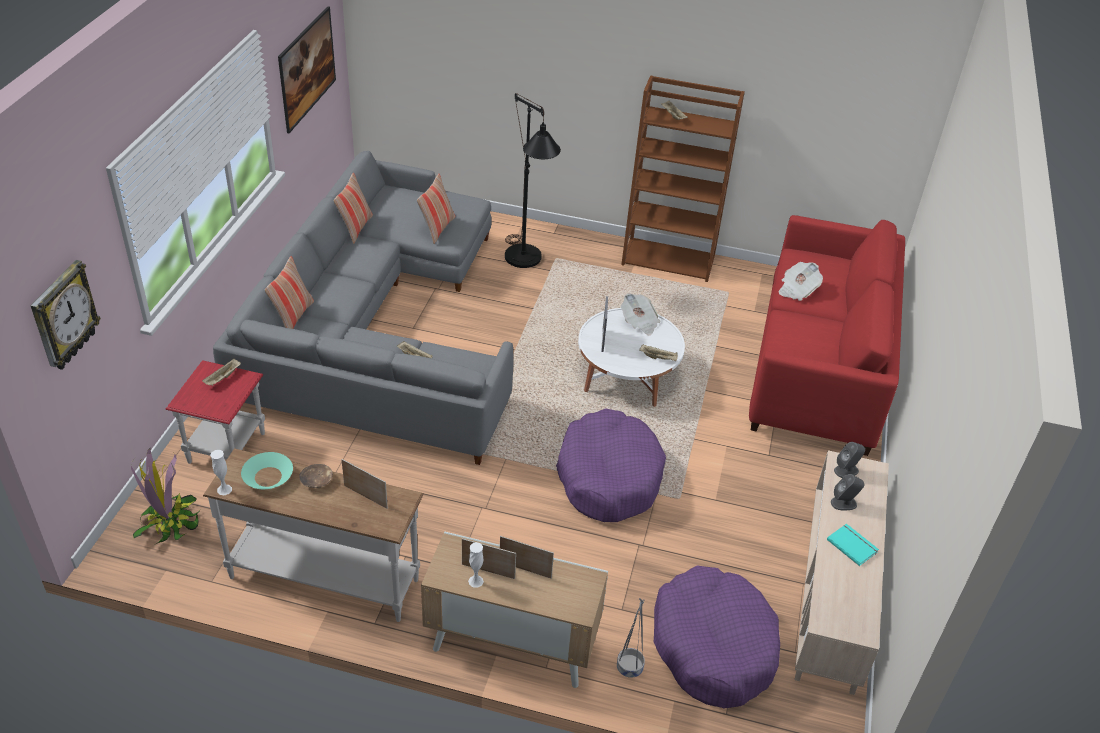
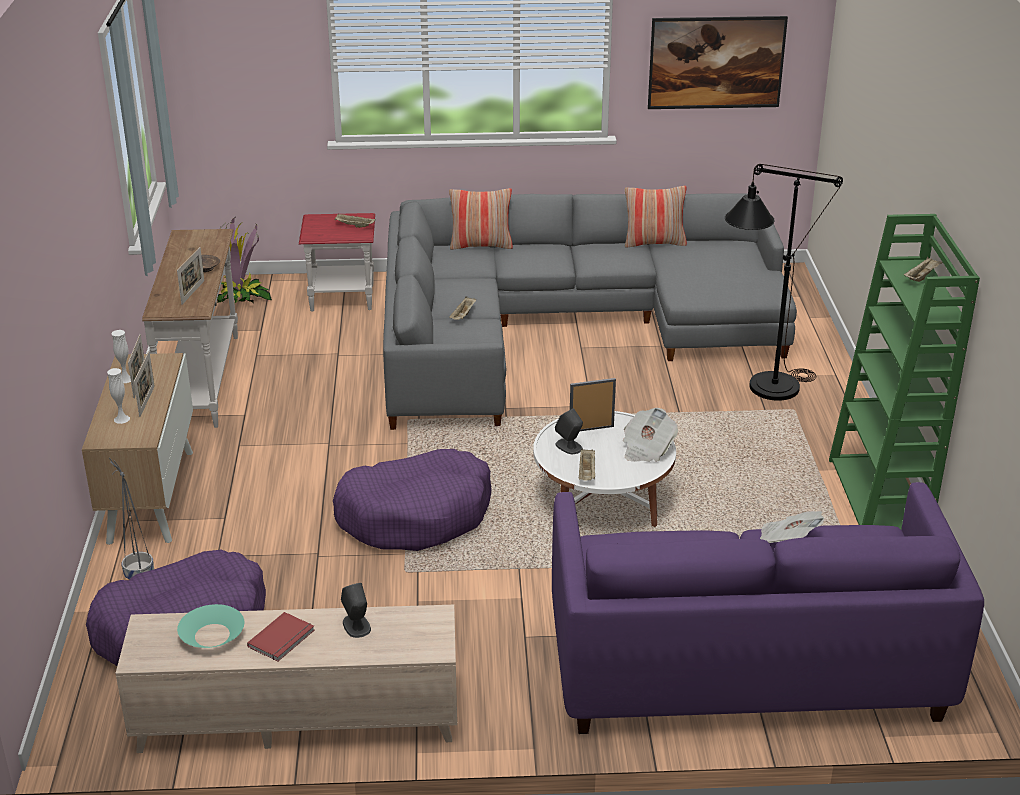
camera: 75 degrees right, 10 degrees down
(63, 316) = (227, 59): wall clock -> none
(224, 489) = (179, 235): white vase -> white vase (121, 419)
(268, 477) = (202, 248): turquoise bowl -> turquoise bowl (212, 635)
(437, 228) = (699, 284): pillow -> none
(669, 260) = (880, 496): brown bookcase -> green bookcase
(818, 368) = (744, 666): red sofa -> purple sofa
(846, 470) = (421, 623): grey speaker -> grey speaker (569, 446)
(852, 545) = (283, 639): turquoise book -> red book

